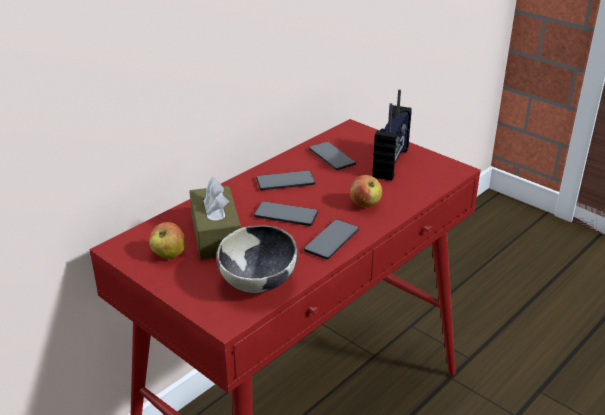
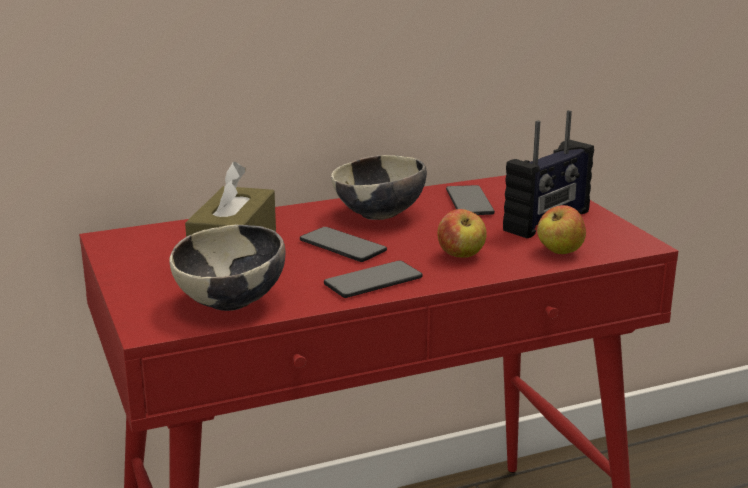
camera: 25 degrees right, 10 degrees down
(169, 254) = (158, 255): apple -> apple (560, 251)
(285, 181) = (379, 215): phone -> bowl

